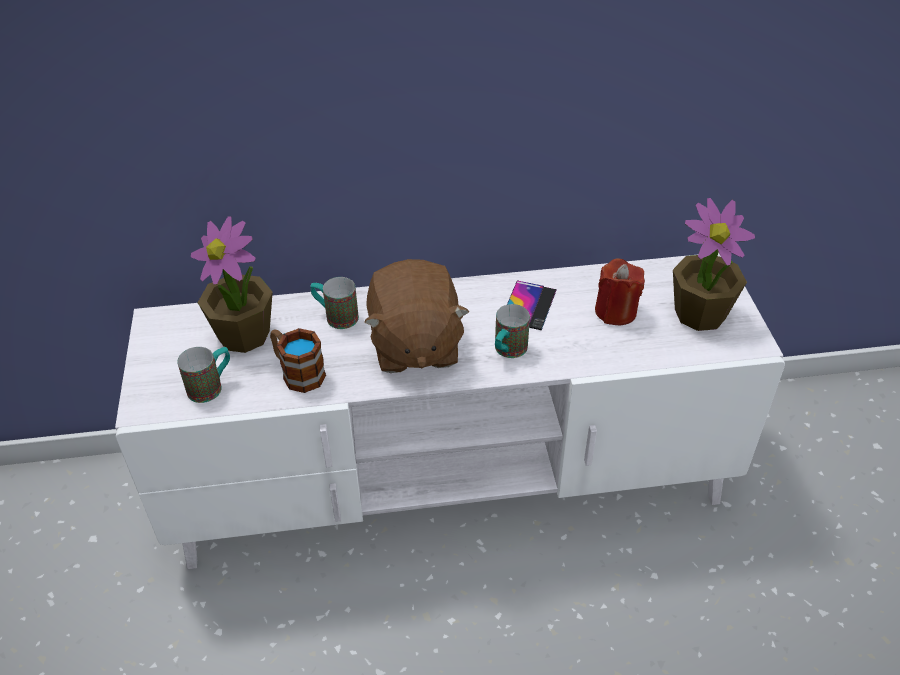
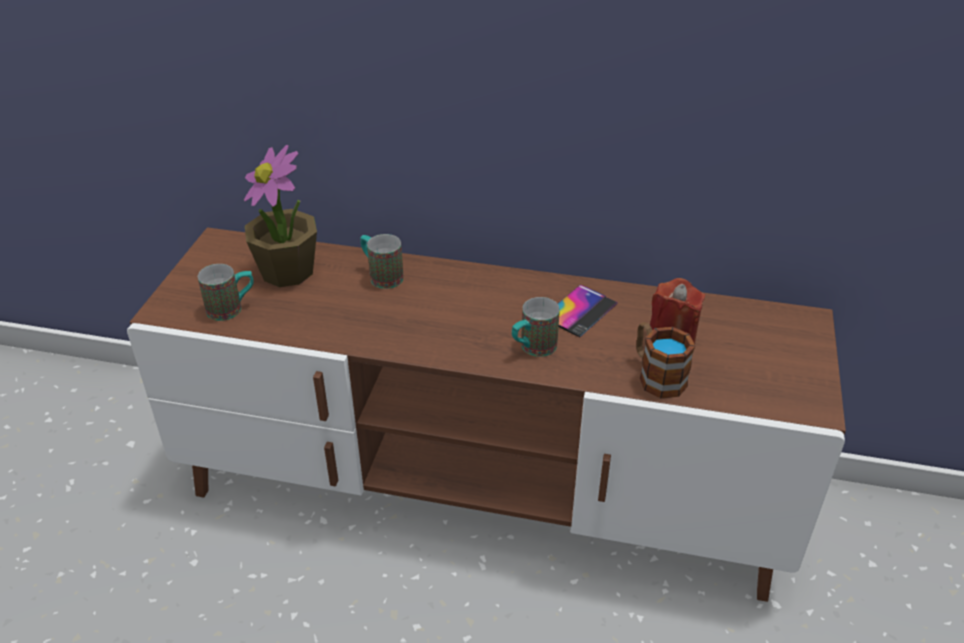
camera: 20 degrees right, 5 degrees down
(297, 372) = (316, 316): mug -> mug (656, 376)
(414, 345) = (441, 320): brown plush toy -> none
(451, 482) = (482, 491): white tv stand -> brown tv stand
(700, 313) = (767, 364): potted plant -> none

